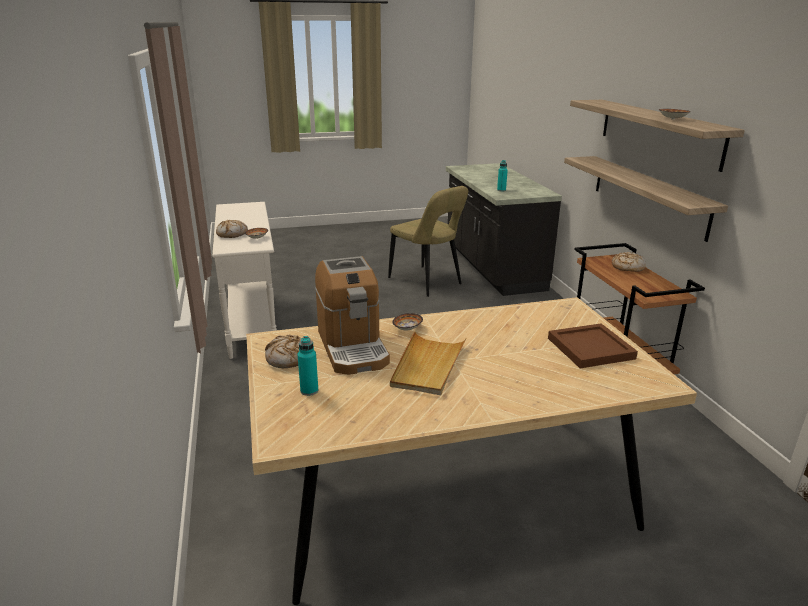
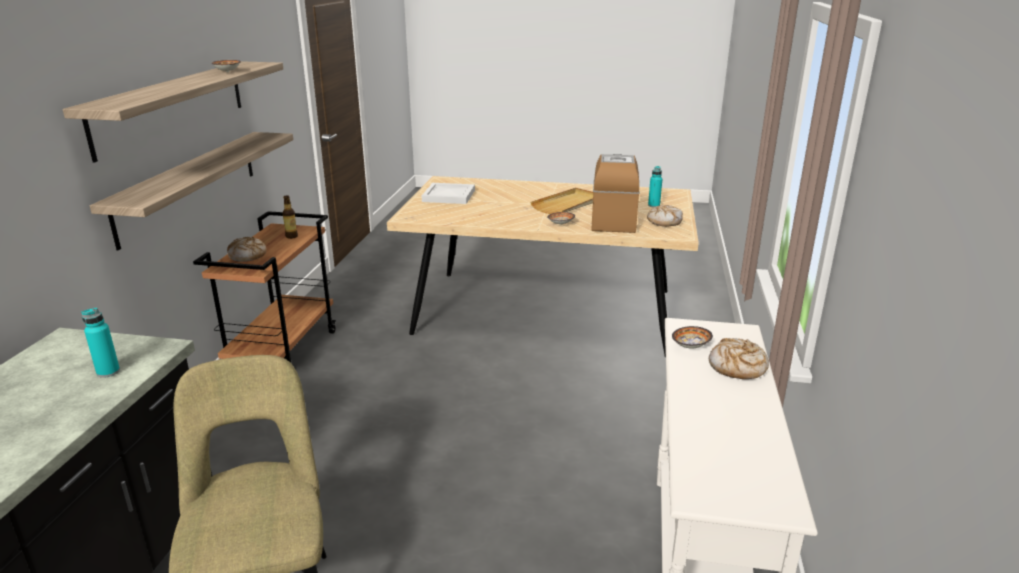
camera: 155 degrees left, 0 degrees up
(590, 348) = (448, 196): brown tray -> white tray
(641, 288) = (291, 236): none -> bottle

